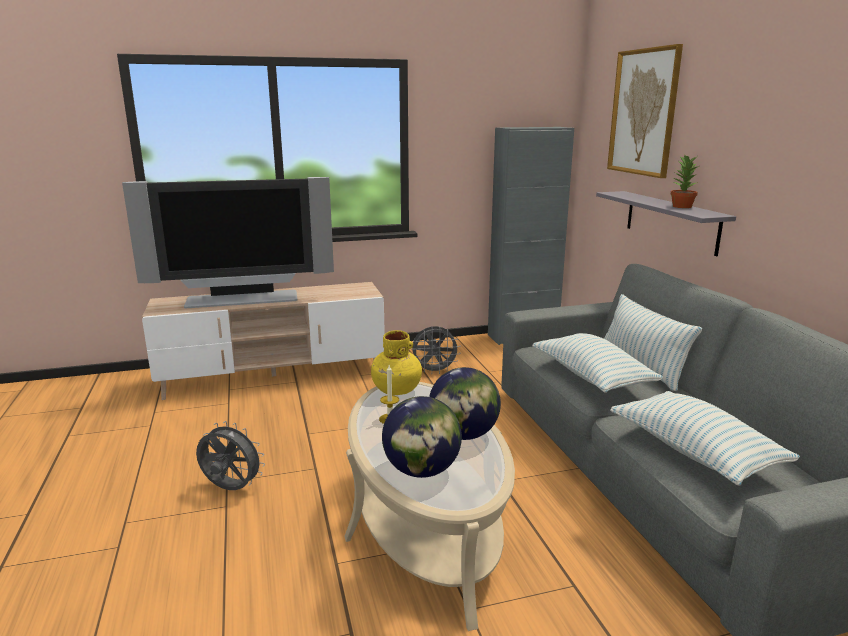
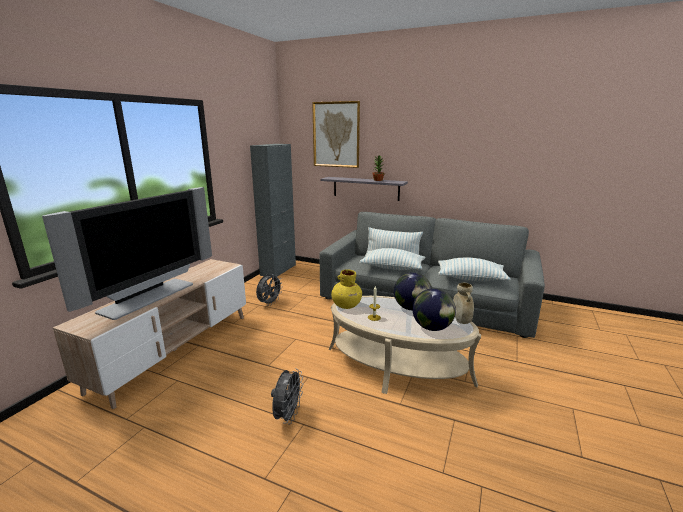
camera: 50 degrees left, 0 degrees up
(230, 489) = (287, 416): grey fan -> grey fan turned 135 degrees clockwise
(482, 490) = (461, 321): none -> beige vase

